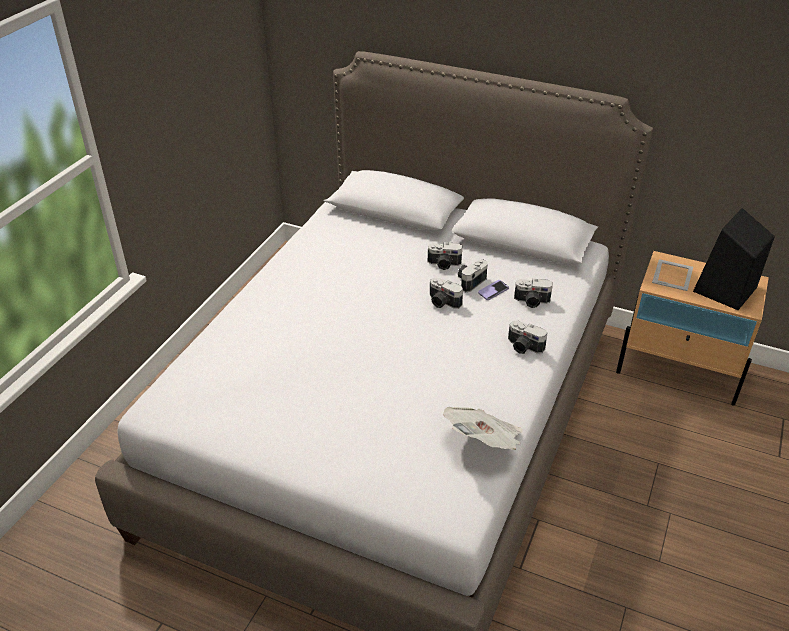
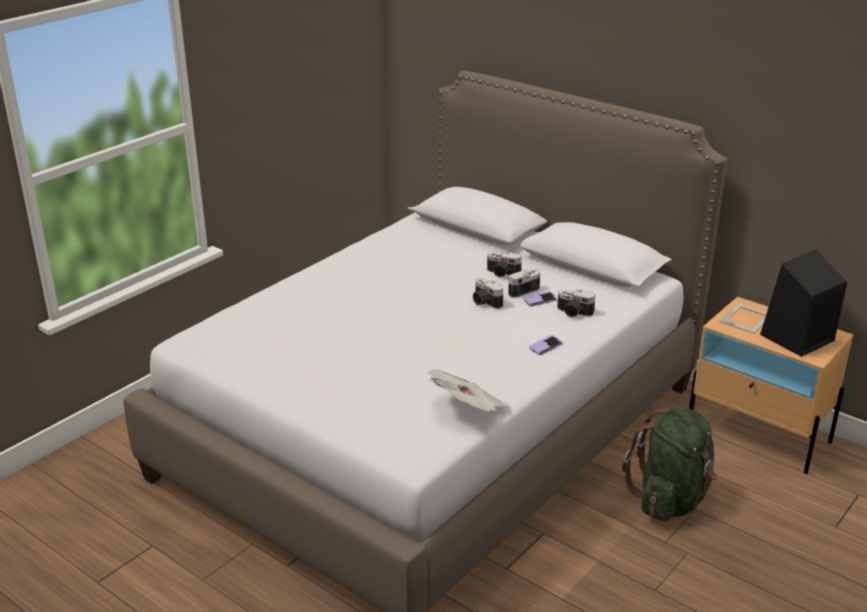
camera: 15 degrees right, 10 degrees down
(523, 347) = (545, 346): camera -> phone
(634, 457) = (670, 499): none -> green backpack

